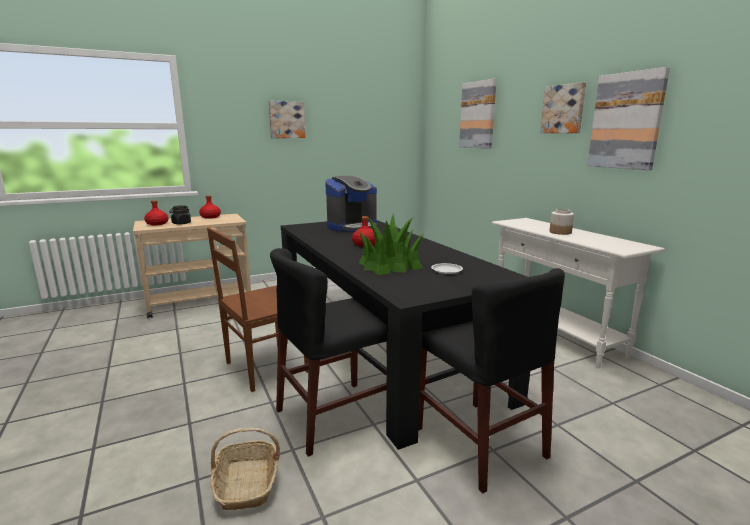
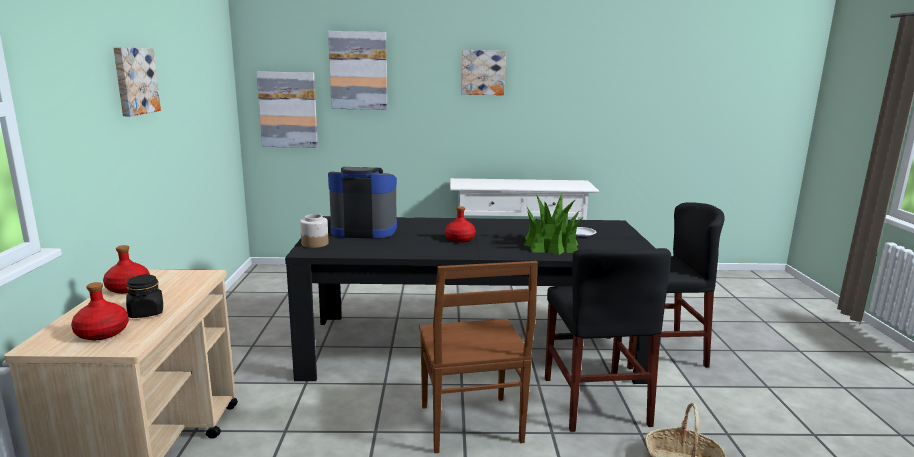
camera: 65 degrees left, 0 degrees up
(352, 227) = (364, 230): coffee machine -> coffee machine turned 75 degrees counterclockwise
(560, 232) = (520, 184): jar -> jar (315, 244)
(626, 121) = (546, 86): picture -> picture (288, 110)

